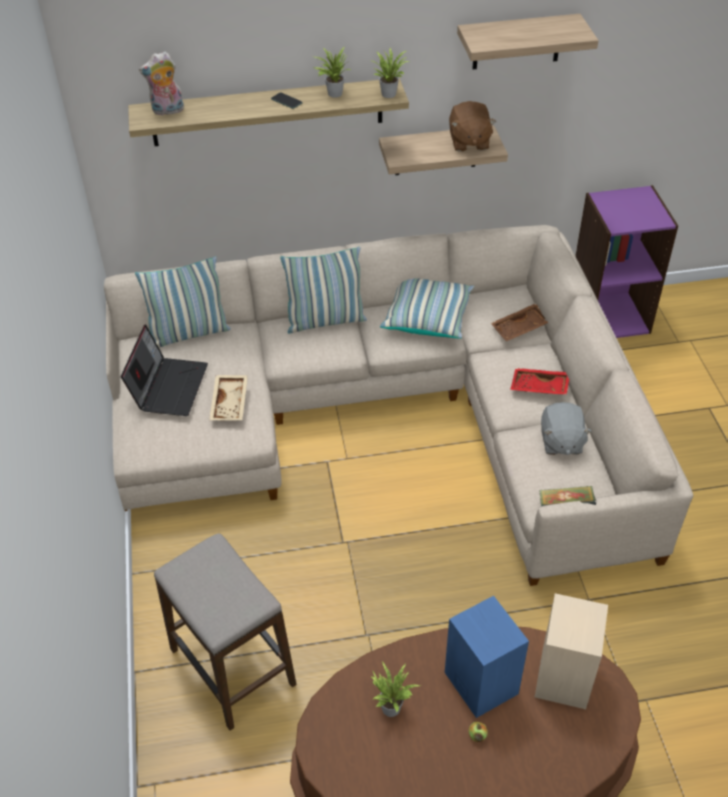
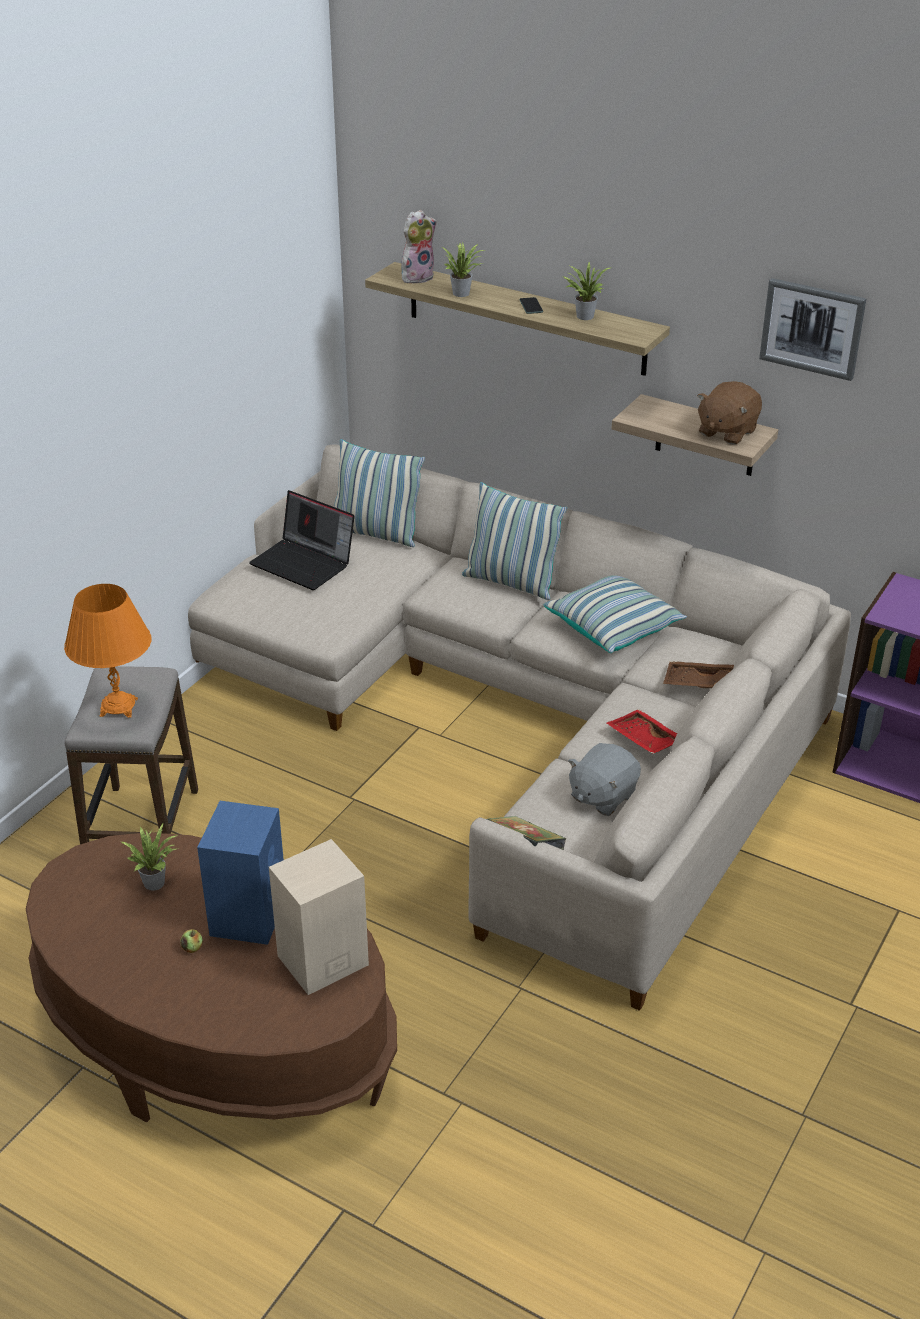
camera: 40 degrees right, 10 degrees down
(167, 111) = (417, 277): plush toy -> plush toy turned 120 degrees clockwise
(169, 386) = (304, 563): laptop -> laptop turned 75 degrees clockwise
(219, 592) = (119, 707): none -> orange table lamp
(230, 403) = (339, 602): beige tray -> none
(389, 93) = (637, 334): potted plant -> potted plant (463, 293)
(517, 42) = (812, 328): shelf -> picture

